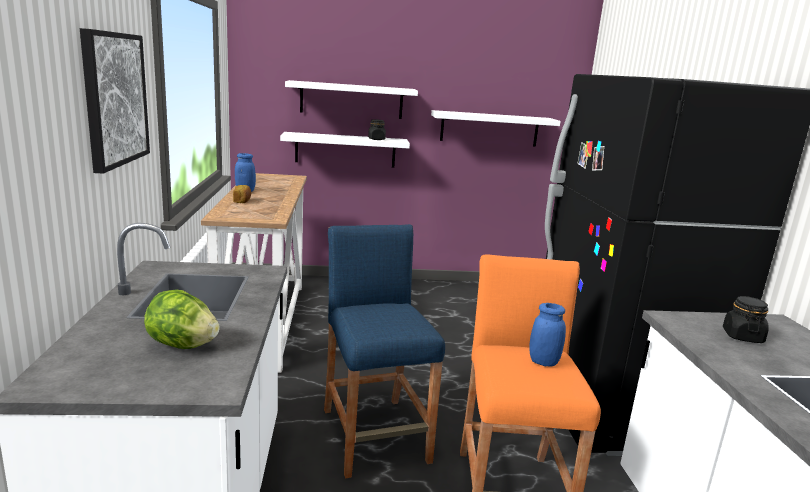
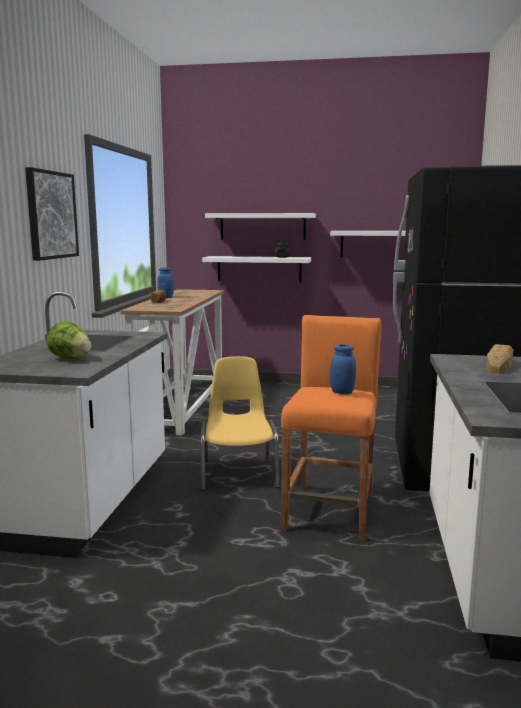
camera: 15 degrees right, 5 degrees down
(374, 435) = (238, 472): blue stool -> yellow chair
(742, 336) = (499, 366): black jar -> bread

